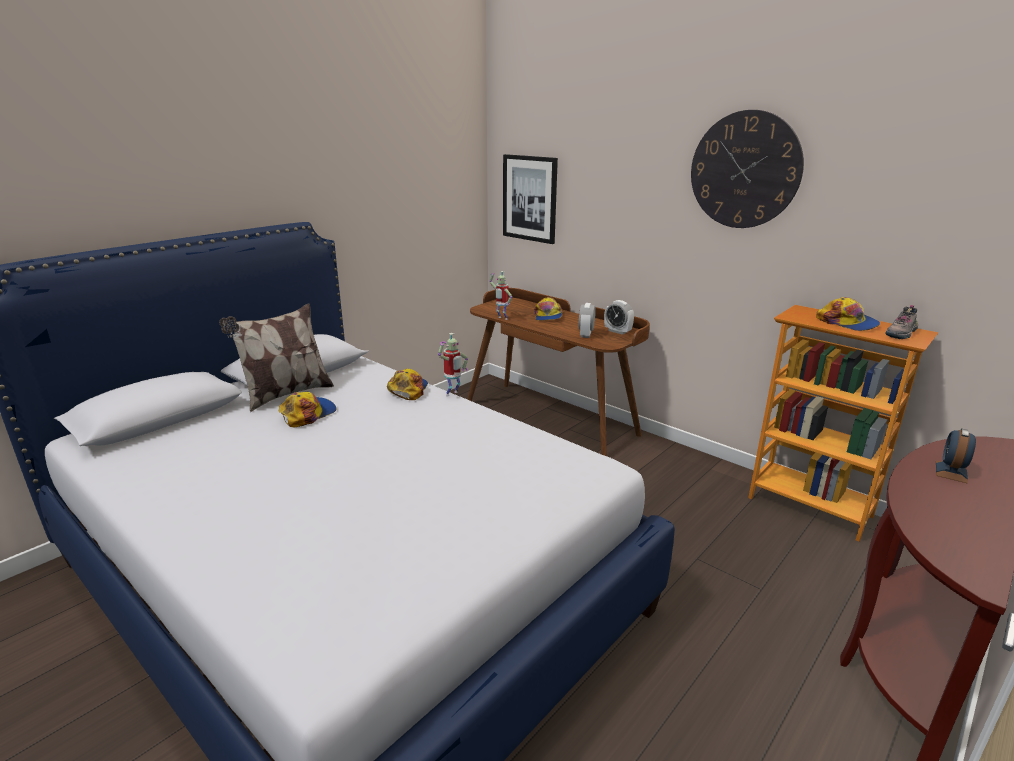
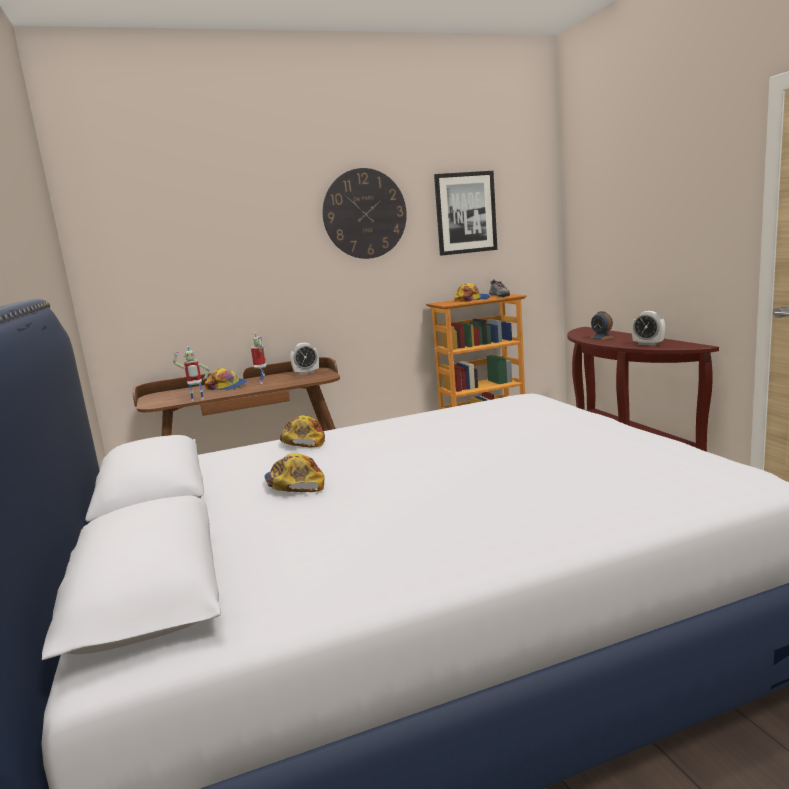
camera: 60 degrees left, 10 degrees down
(286, 394) = (215, 496): pillow -> none
(407, 389) = (303, 441): cap -> cap turned 45 degrees clockwise
(453, 394) = (342, 426): toy robot -> toy robot (262, 382)
(530, 198) = (143, 278): picture -> picture (465, 213)
(586, 334) = (295, 380): alarm clock -> alarm clock (648, 344)

